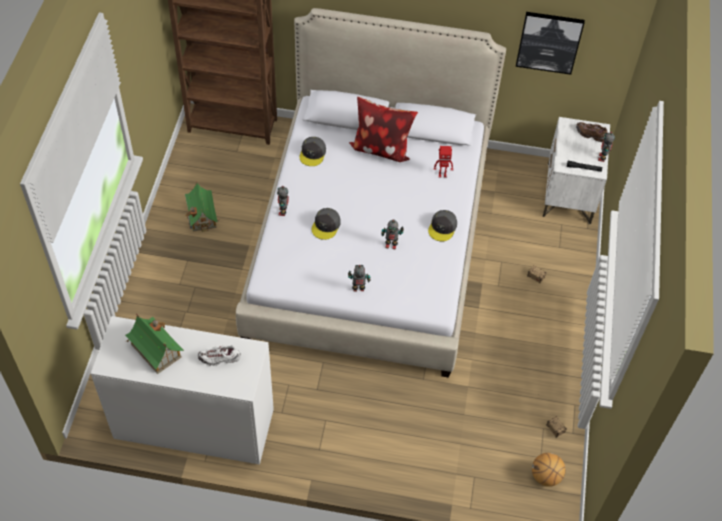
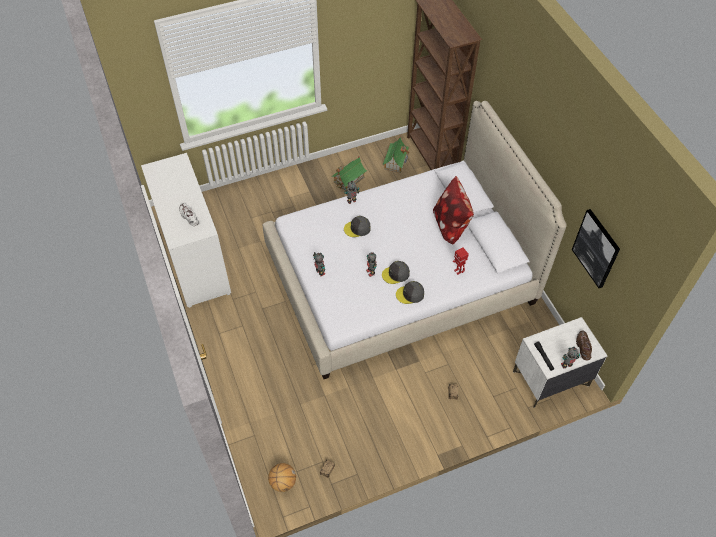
camera: 60 degrees right, 0 degrees up
(155, 350) = (175, 184): toy house -> toy house (395, 161)
(313, 153) = (413, 191): grey cap -> grey cap (396, 274)

